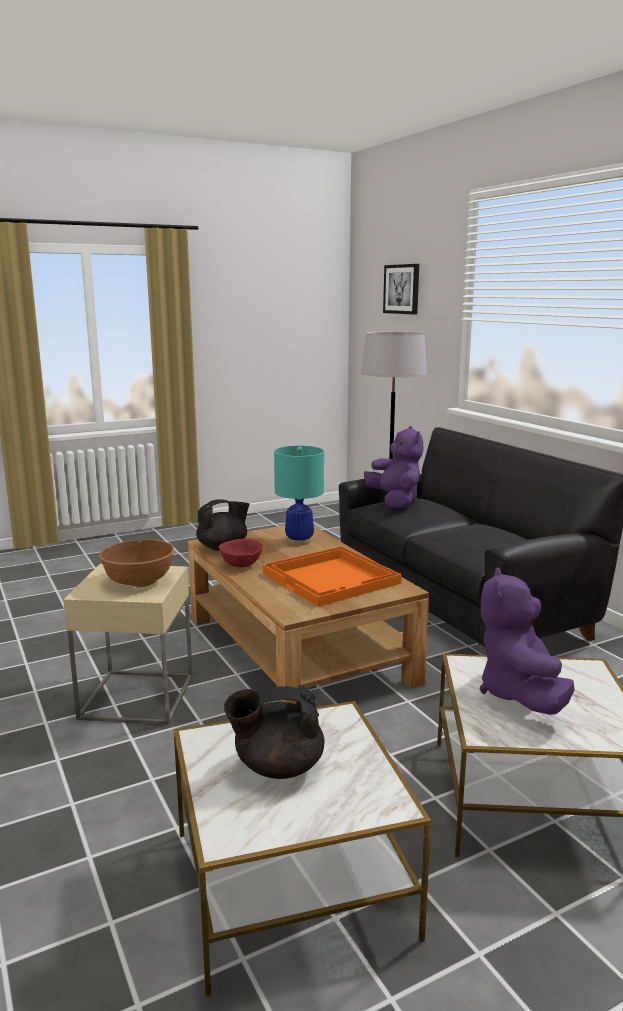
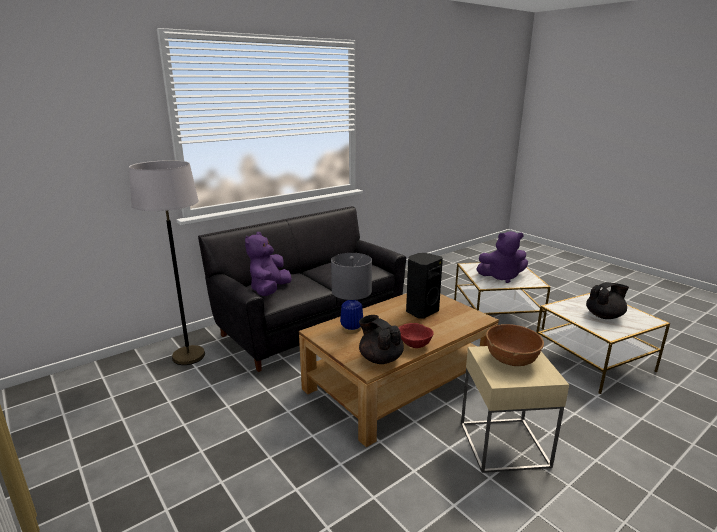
camera: 100 degrees left, 5 degrees up
(277, 767) = (604, 316): black teapot -> black teapot turned 90 degrees counterclockwise
(299, 541) = (352, 328): turquoise table lamp -> grey table lamp
(332, 578) = (421, 311): orange tray -> black speaker
(395, 501) = (269, 290): purple plush toy -> purple plush toy turned 45 degrees counterclockwise
(402, 289) = (59, 122): picture -> none

